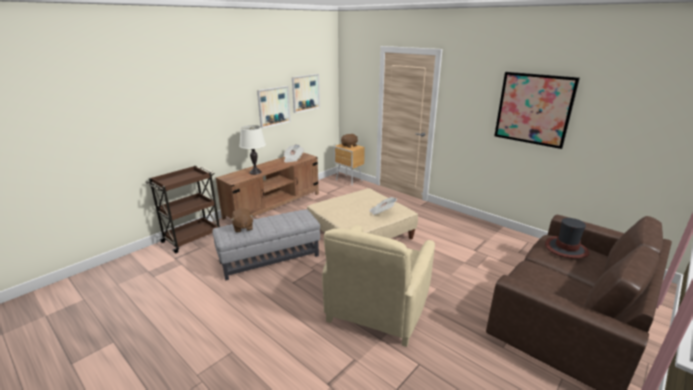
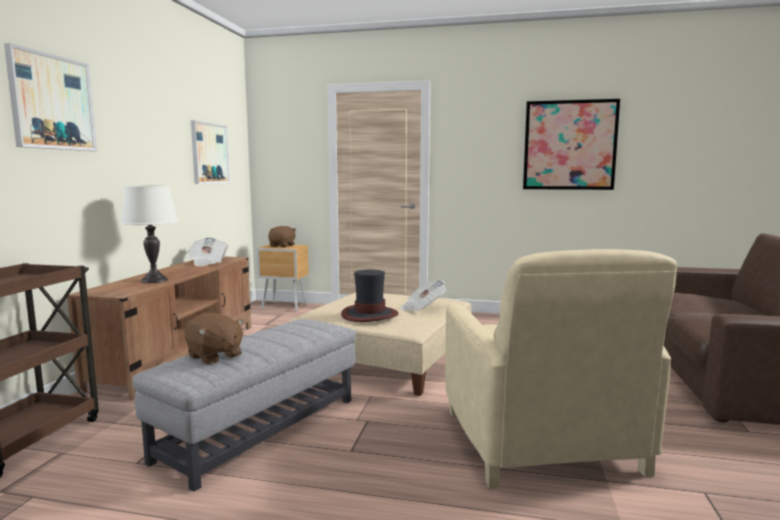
camera: 30 degrees left, 15 degrees down
(273, 106) = (166, 165): picture -> picture (52, 102)
(566, 248) = (694, 295): hat -> hat (369, 315)

